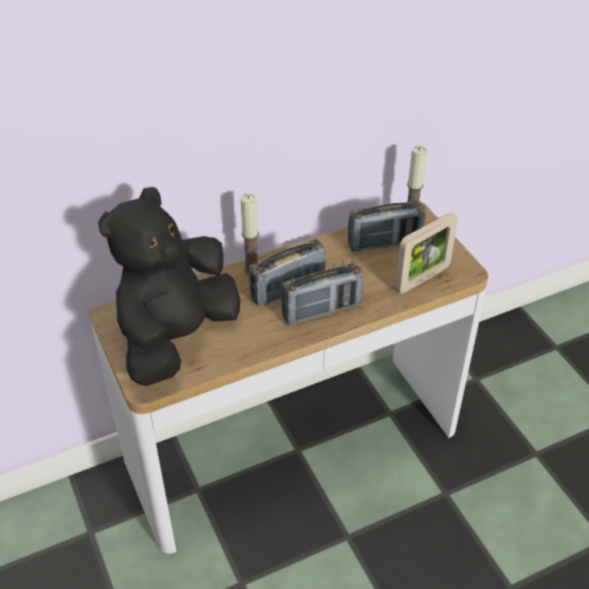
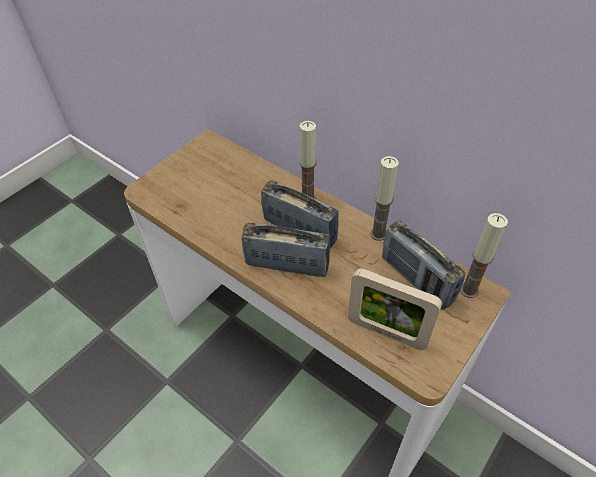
camera: 65 degrees right, 5 degrees up
(176, 338) = (202, 186): black plush toy -> none
(321, 311) = (287, 265): radio -> radio turned 150 degrees clockwise
(325, 244) = (378, 234): none -> candle

